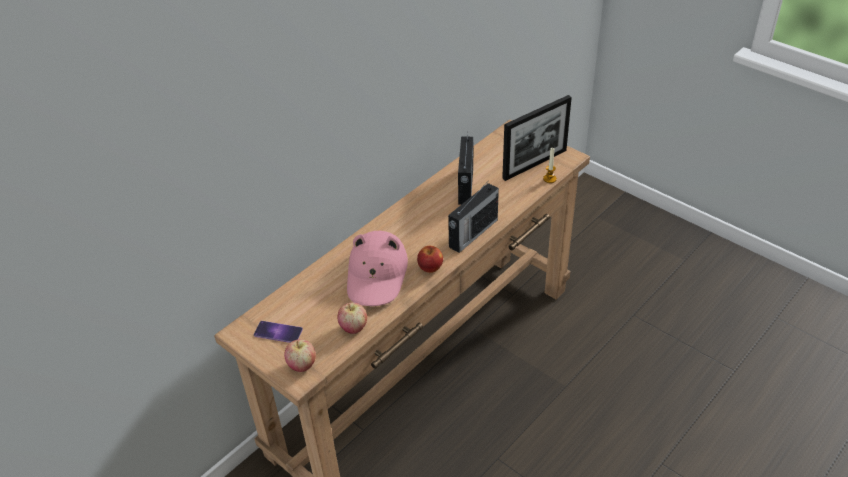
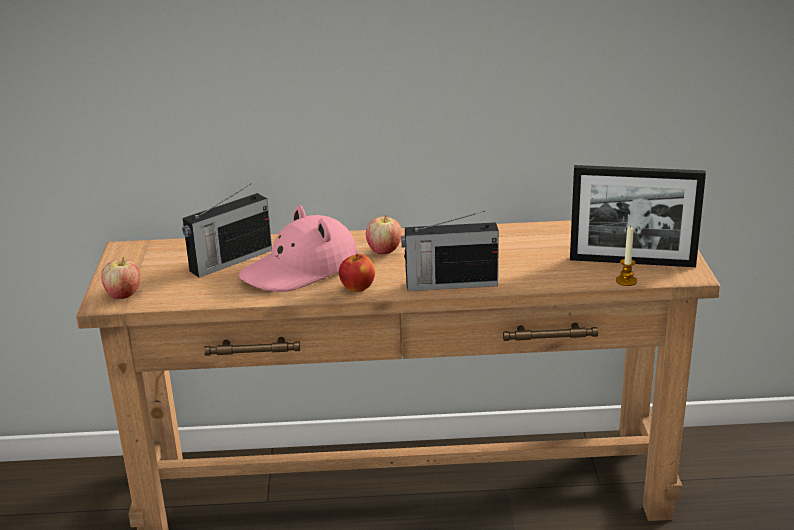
camera: 45 degrees right, 15 degrees down
(278, 332) = (150, 264): phone -> none
(353, 327) = (209, 293): apple -> apple (384, 250)
(465, 186) = (516, 245): radio -> radio (229, 261)

